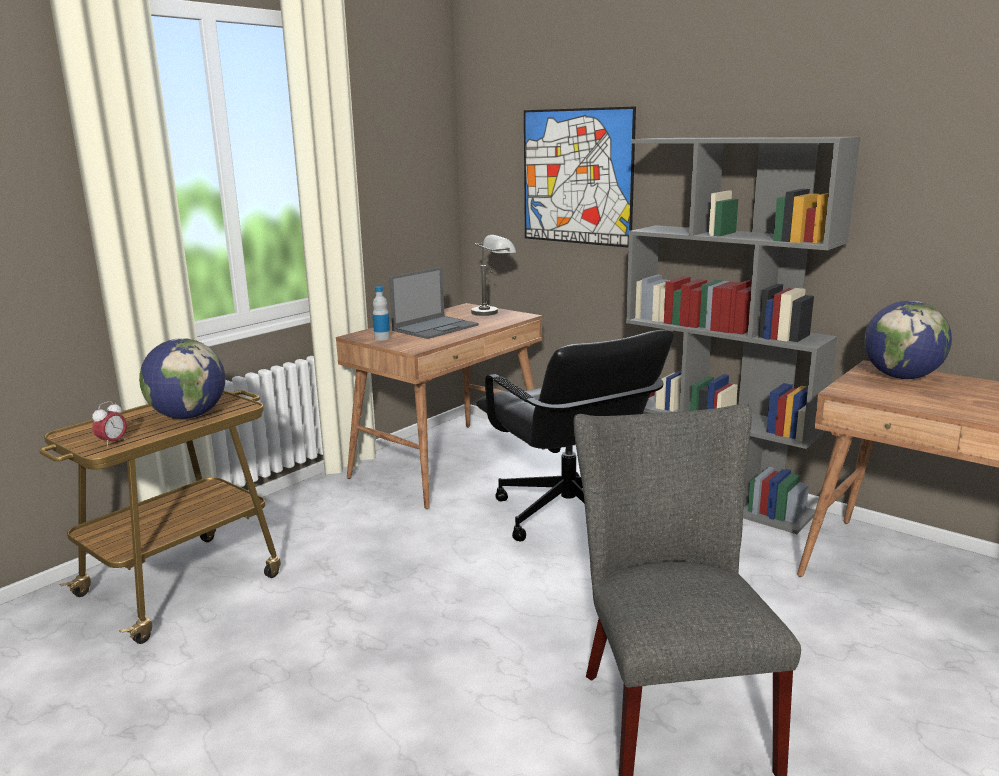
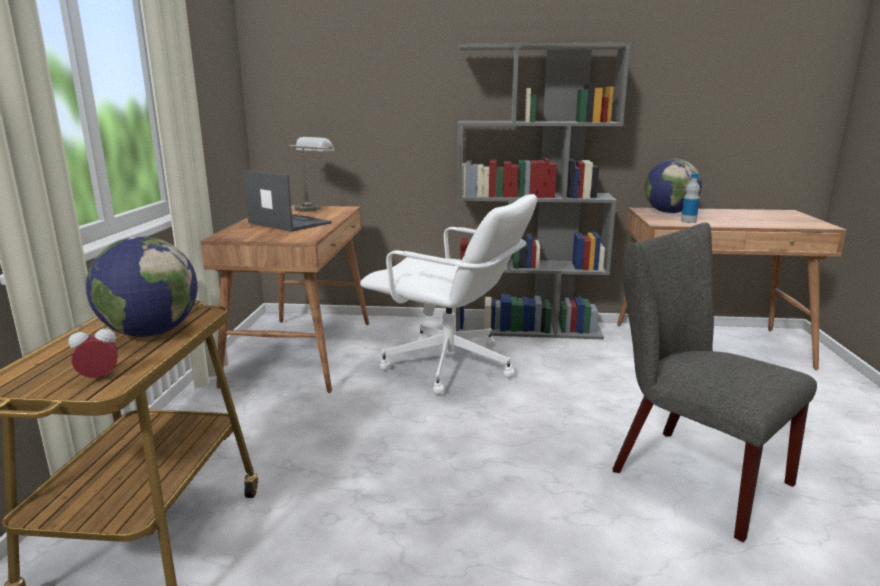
camera: 35 degrees left, 0 degrees up
(113, 443) = (100, 378): alarm clock -> alarm clock turned 105 degrees counterclockwise
(382, 338) = (254, 235): bottle -> bottle (688, 221)
(436, 327) = (288, 223): laptop -> laptop turned 60 degrees counterclockwise
(568, 515) = (450, 366): black office chair -> white office chair
(577, 177) = (378, 83): picture -> none

